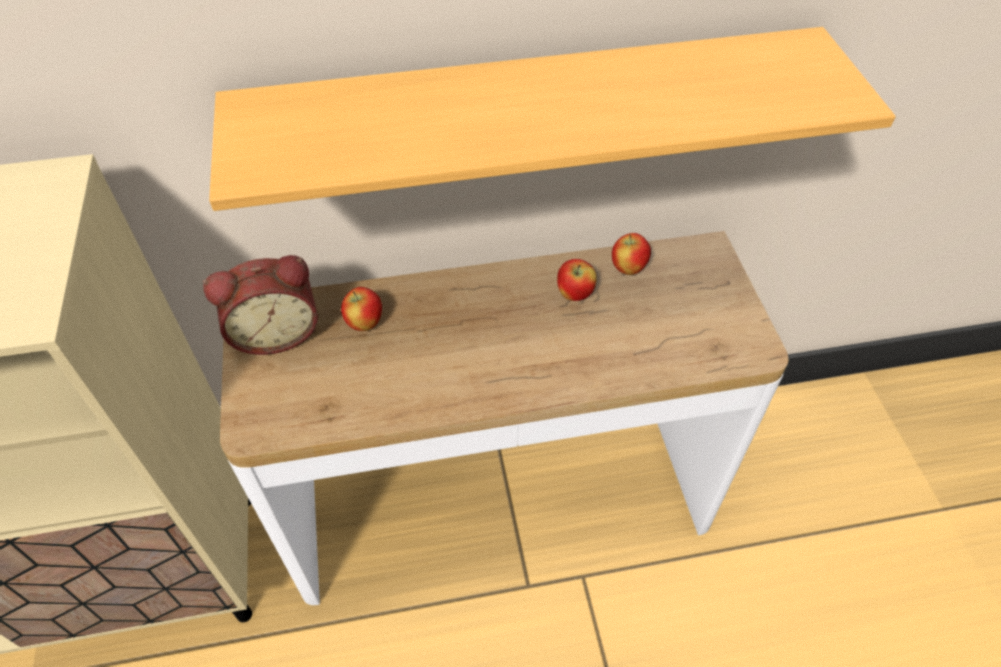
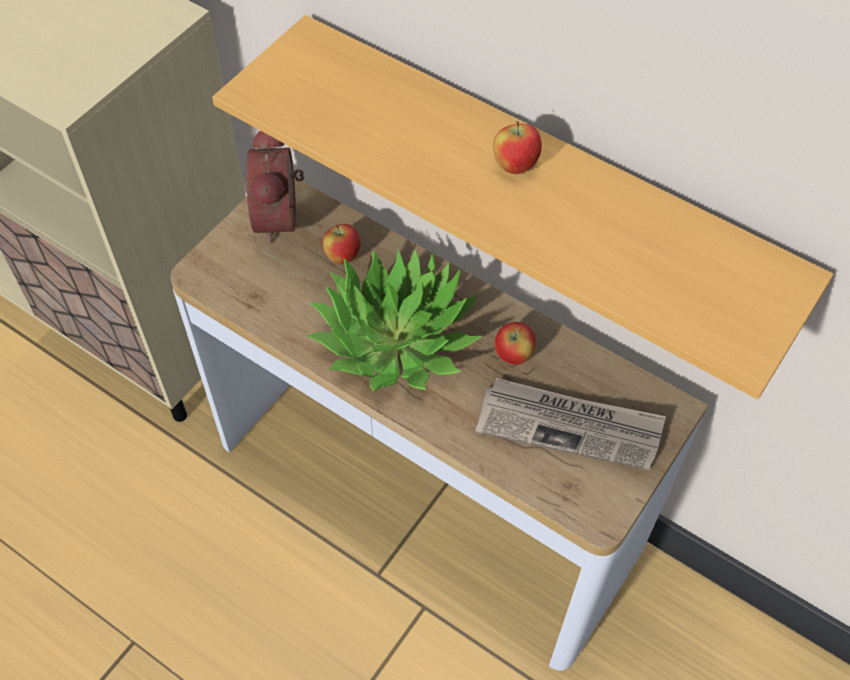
camera: 45 degrees right, 5 degrees up
(276, 332) = (282, 217): alarm clock -> alarm clock turned 60 degrees clockwise
(479, 349) = (395, 338): none -> potted plant
(628, 268) = (581, 369): apple -> apple (515, 166)
(667, 309) = (569, 426): none -> newspaper

